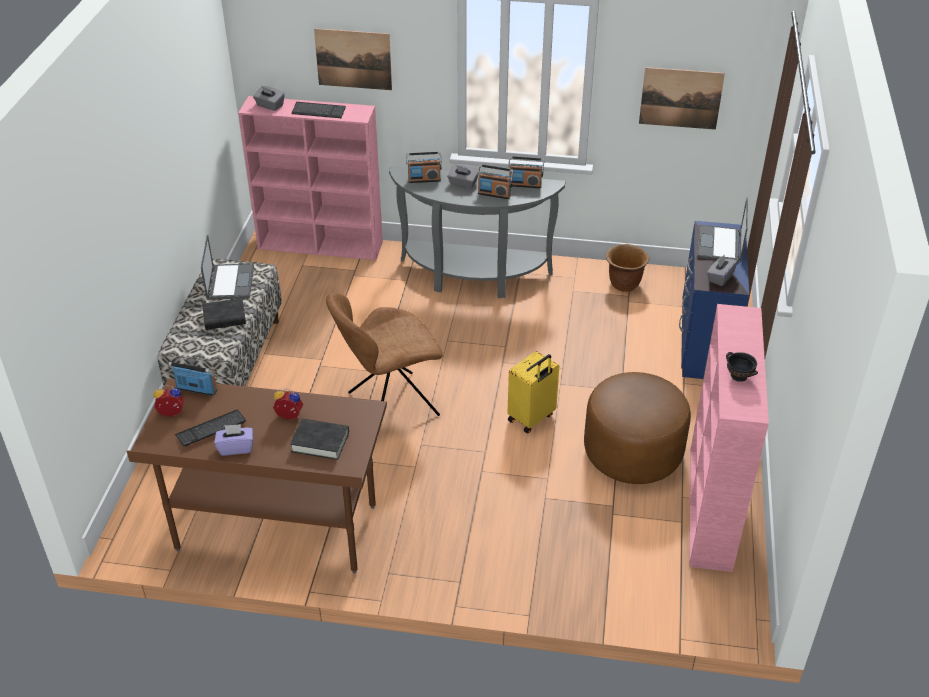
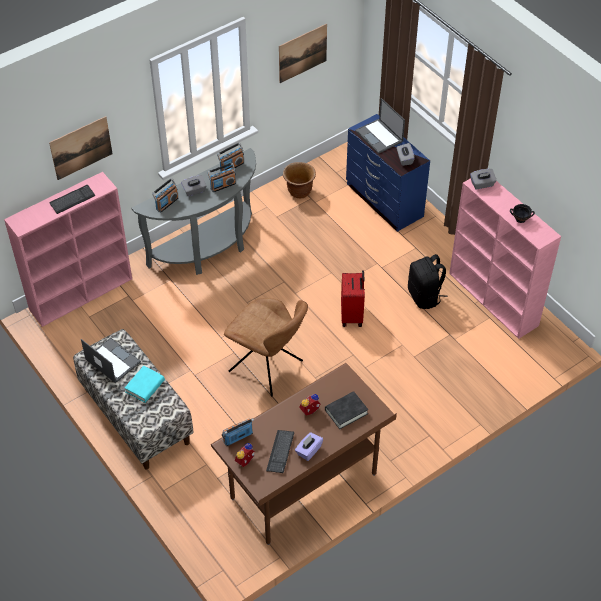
camera: 45 degrees left, 10 degrees up
(224, 318) = (145, 386): black book -> turquoise book
(270, 106) = (32, 217): grey tissue box -> grey tissue box (482, 184)
(389, 405) = (268, 367): brown chair -> brown chair turned 75 degrees counterclockwise
(532, 418) = (352, 316): yellow suitcase -> red suitcase
(633, 453) = (425, 296): brown ottoman -> black backpack

